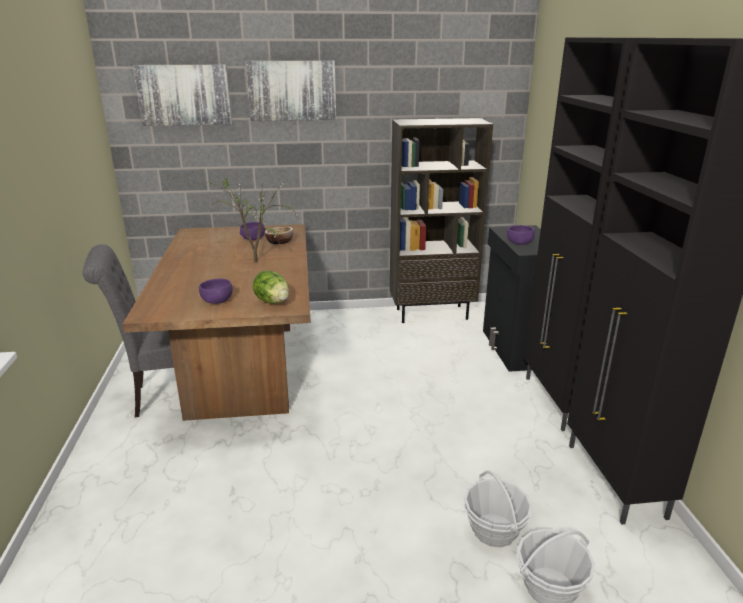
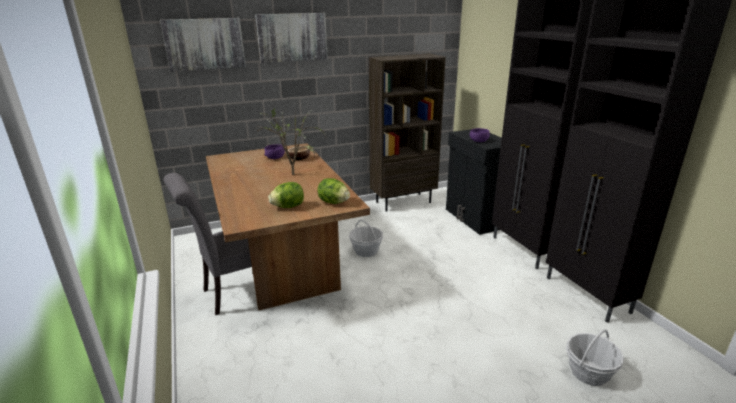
camera: 15 degrees left, 0 degrees up
(217, 300) = (288, 207): purple bowl -> lettuce
(494, 530) = (533, 343): basket -> basket (366, 251)

